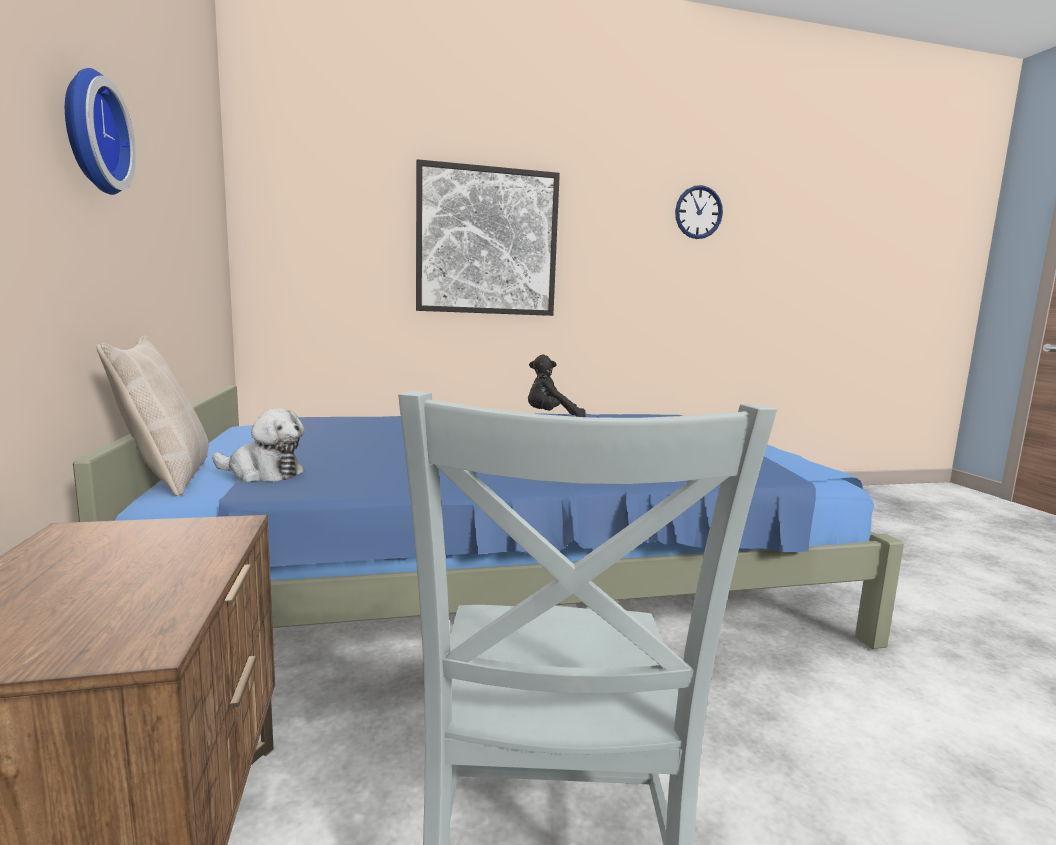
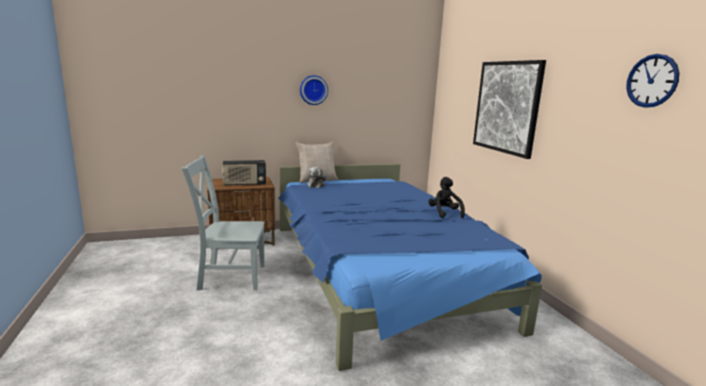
camera: 85 degrees right, 5 degrees up
(158, 566) = (244, 184): none -> radio

